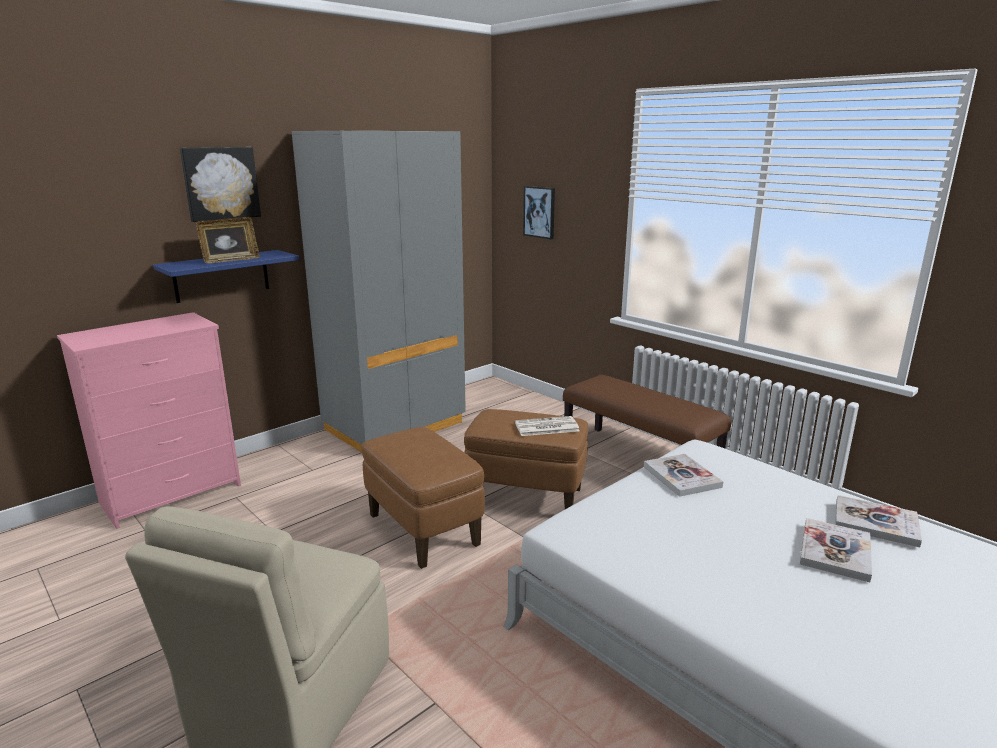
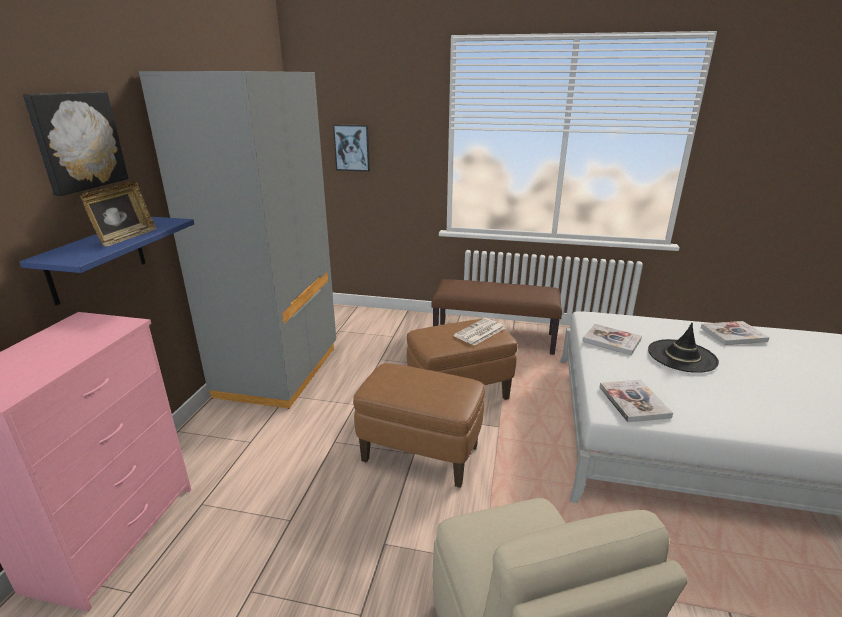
camera: 35 degrees left, 5 degrees up
(743, 517) = (682, 356): none -> black hat
(835, 551) = (746, 359): book -> book (633, 402)

